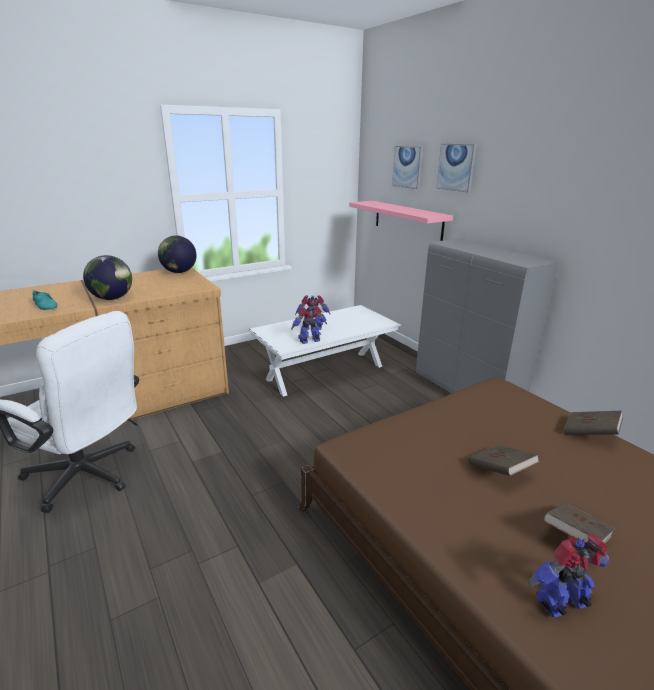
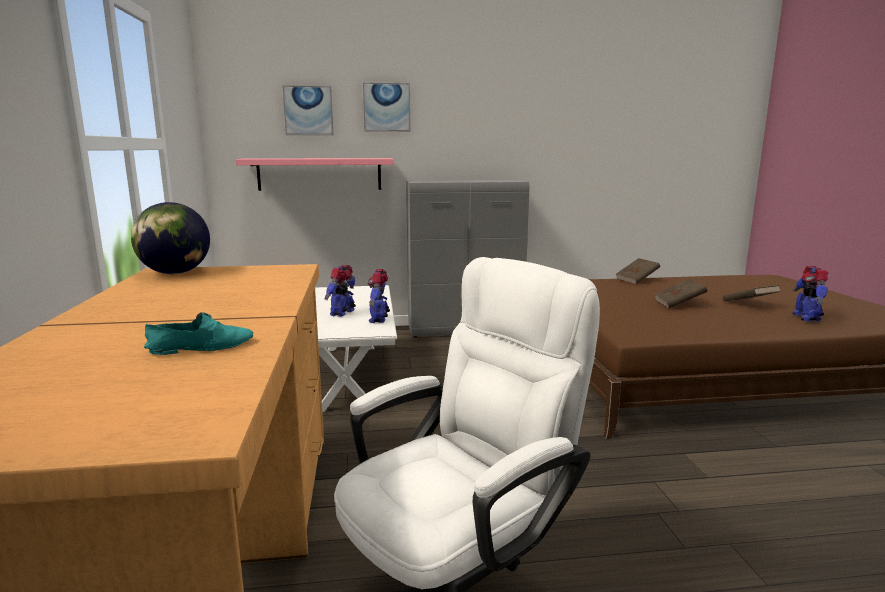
camera: 65 degrees left, 10 degrees down
(112, 298) = (255, 306): globe -> none

